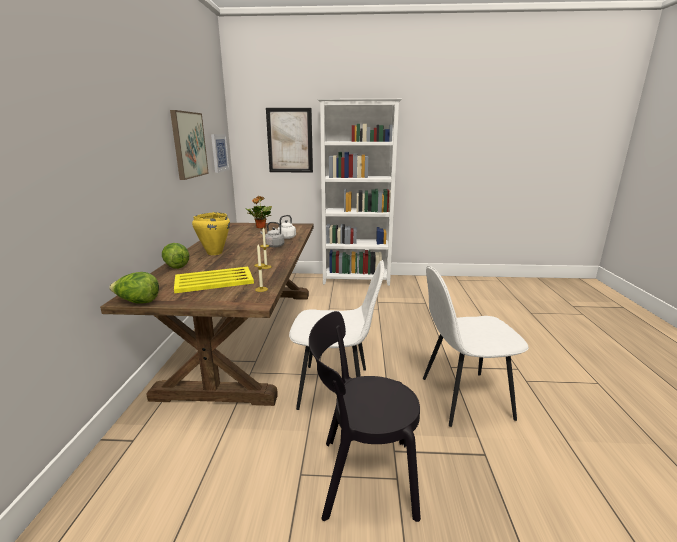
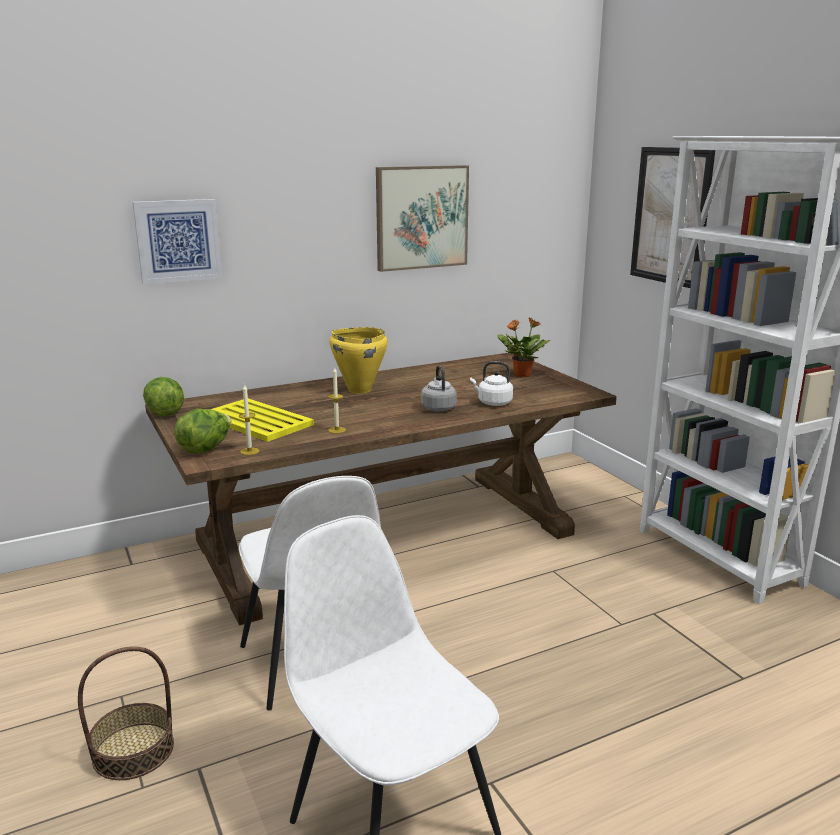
camera: 60 degrees right, 0 degrees up
(176, 266) = (287, 390): lettuce -> lettuce (206, 448)
(219, 152) = (533, 229): picture -> picture (178, 240)
(361, 477) = (133, 750): black chair -> basket

